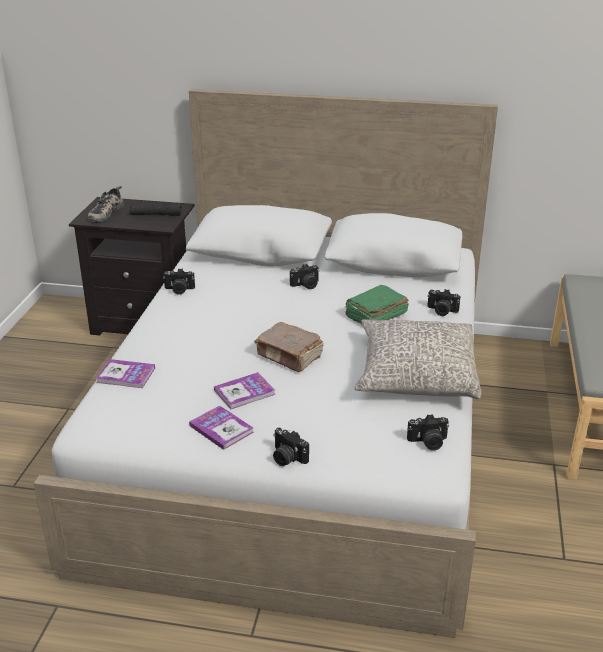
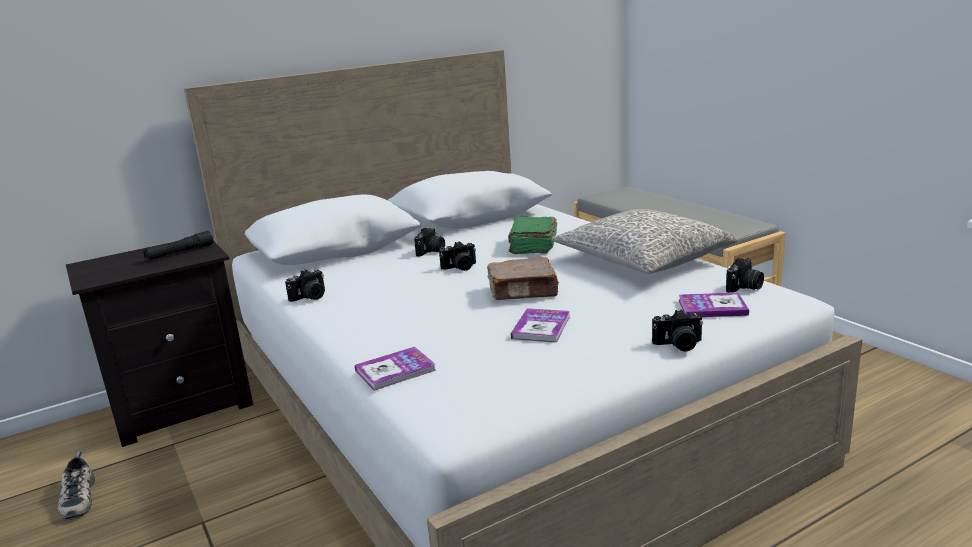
camera: 40 degrees left, 10 degrees down
(105, 213) = (107, 270): shoe -> shoe (77, 498)
(221, 429) = (581, 357): book -> book (712, 307)
(441, 311) = (574, 226): camera -> camera (460, 268)

